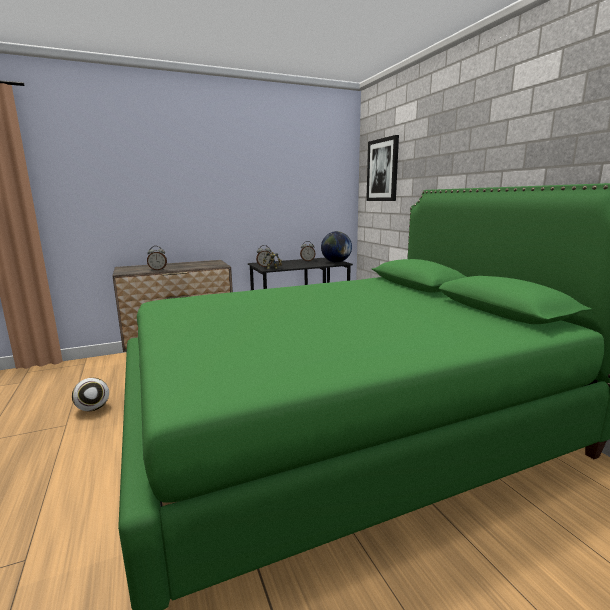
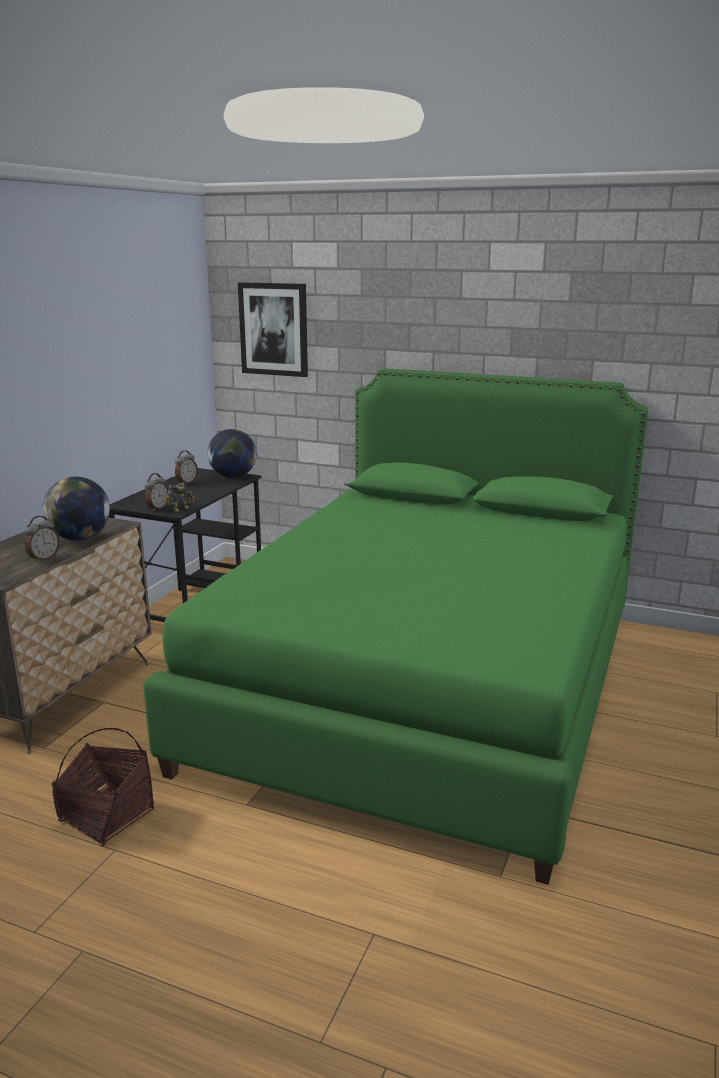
camera: 45 degrees left, 5 degrees up
(93, 409) = (106, 816): football -> basket
(192, 267) = (80, 538): none -> globe

